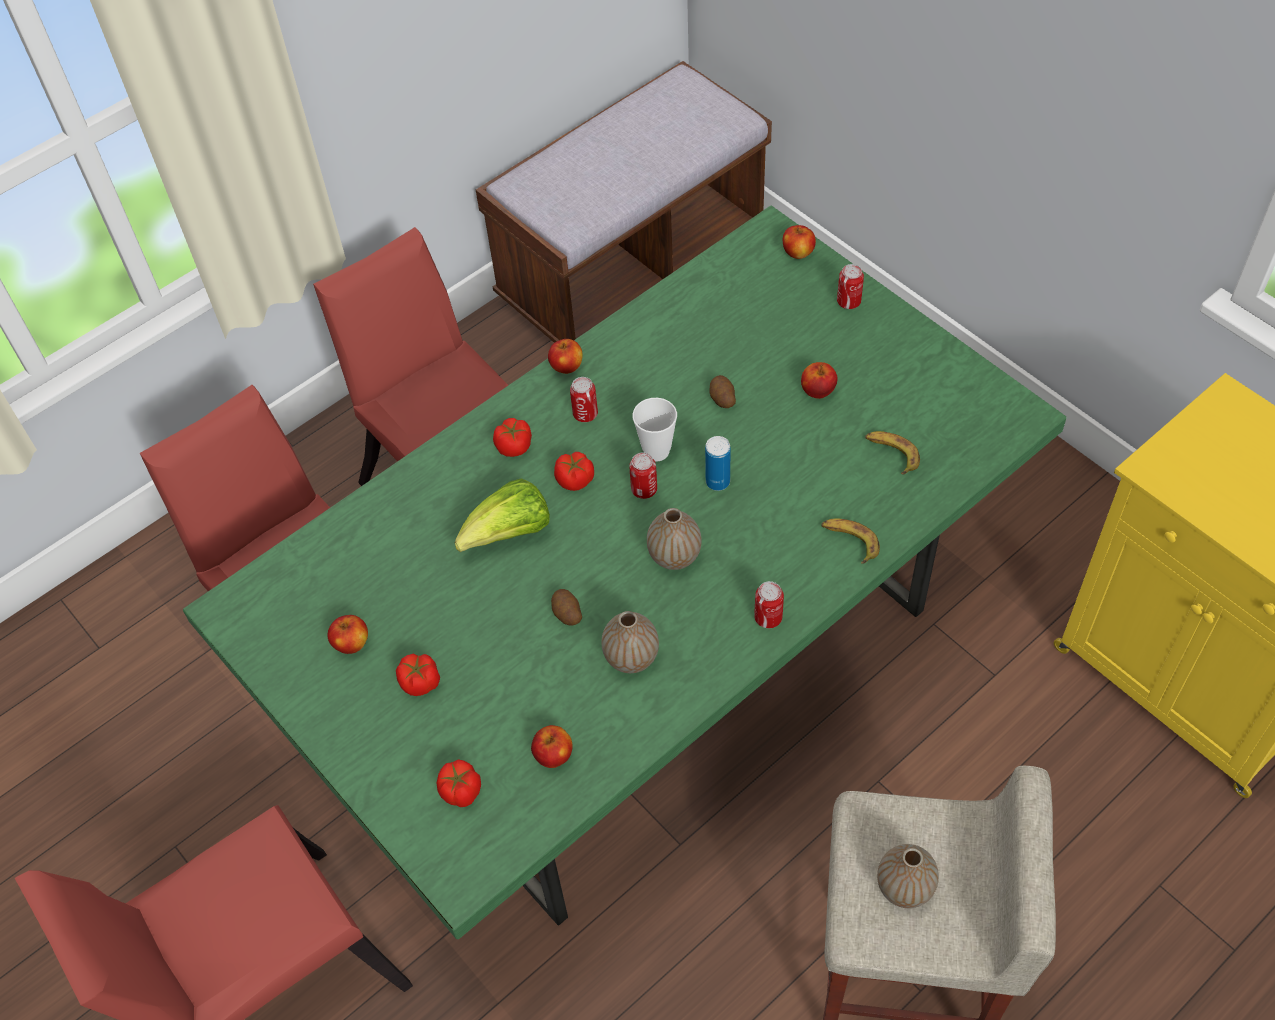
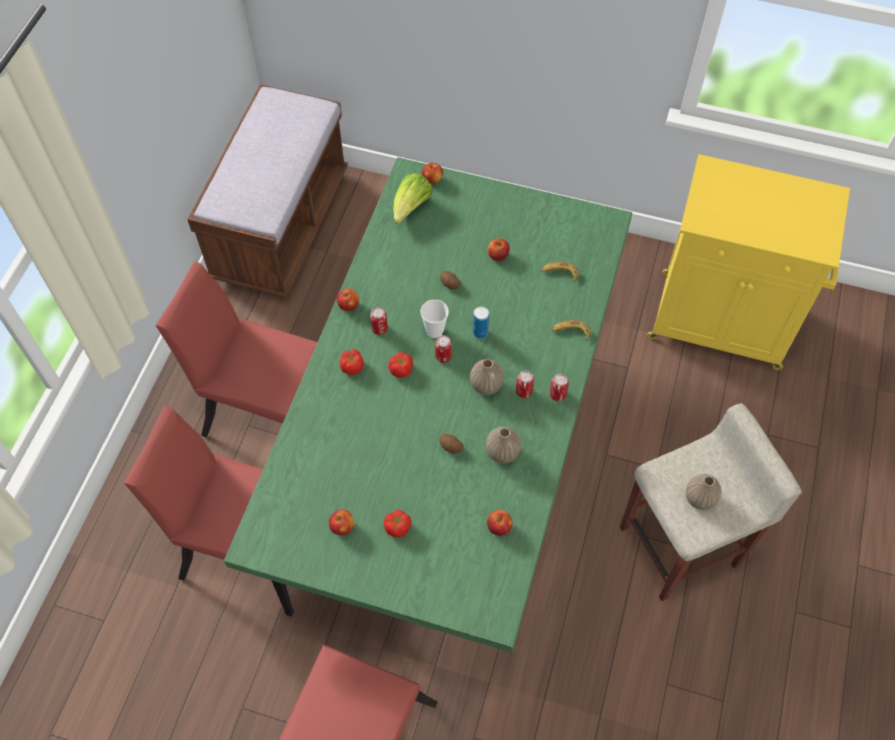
camera: 35 degrees left, 5 degrees up
(461, 791) = (464, 573): tomato -> none
(509, 534) = (387, 419): lettuce -> lettuce (411, 208)
(848, 302) = (479, 197): can -> can (523, 391)

